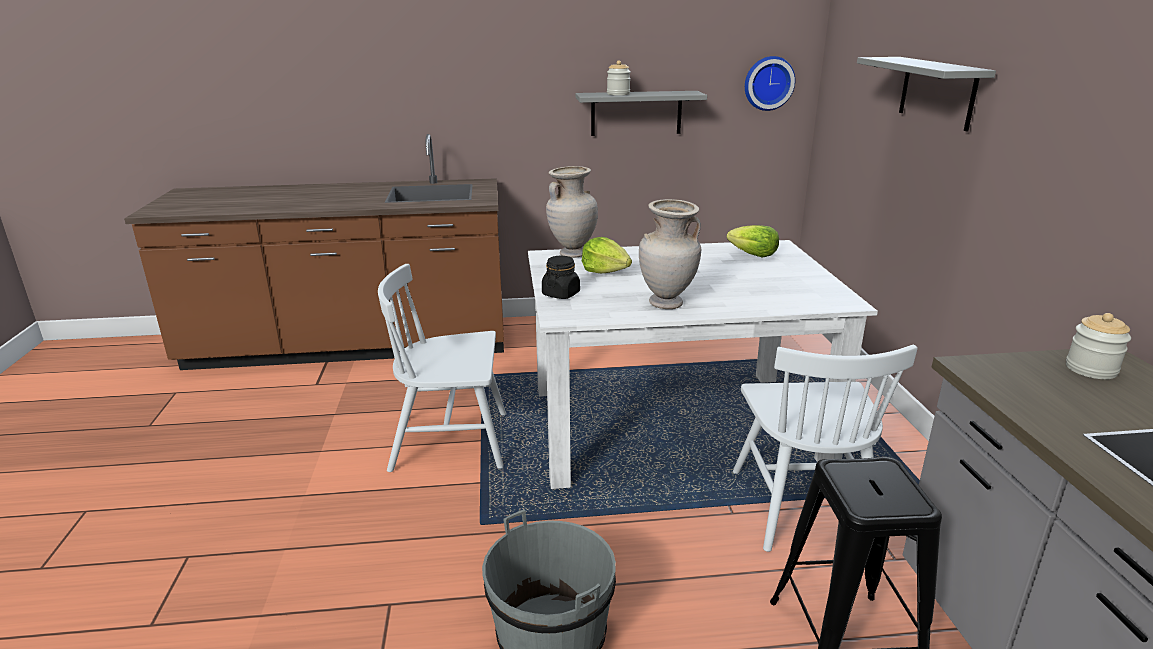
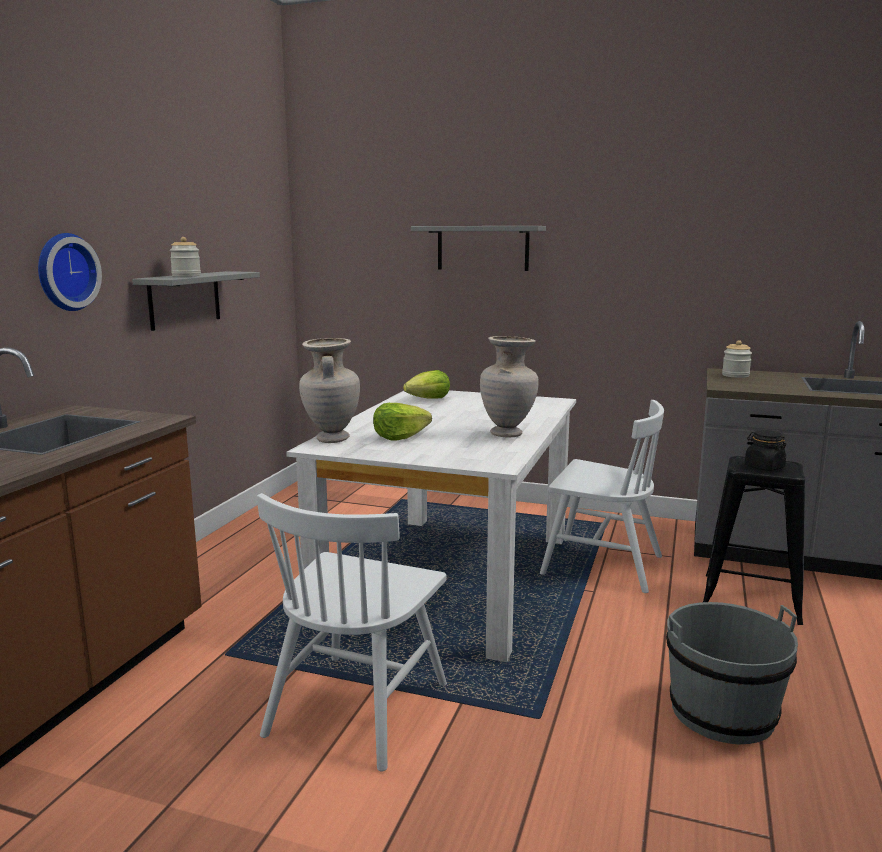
camera: 65 degrees left, 10 degrees down
(561, 294) = (439, 457): black jar -> black jar (764, 467)
(768, 83) = (267, 262): wall clock -> wall clock (64, 272)

